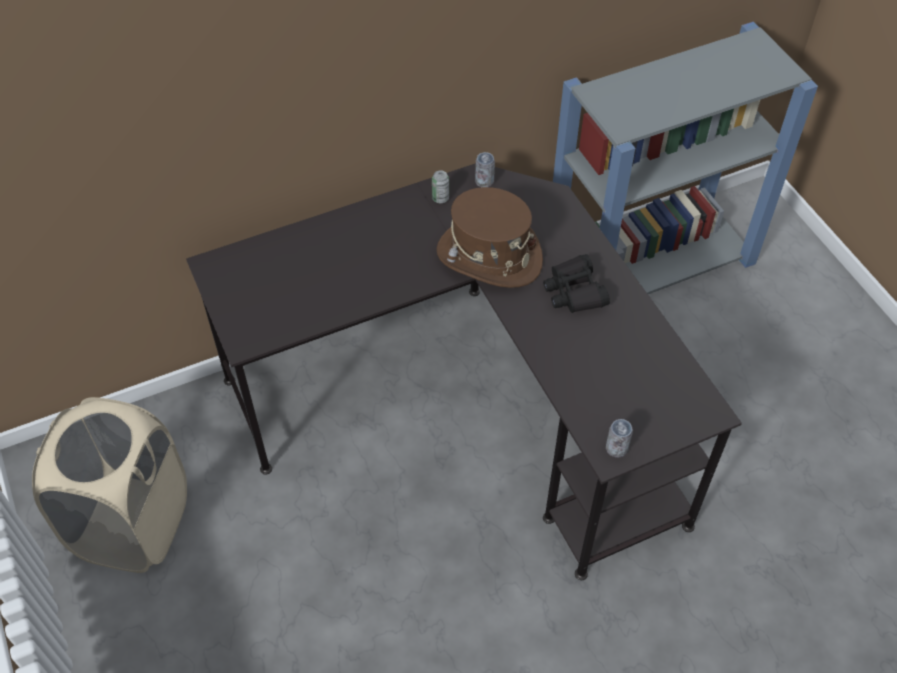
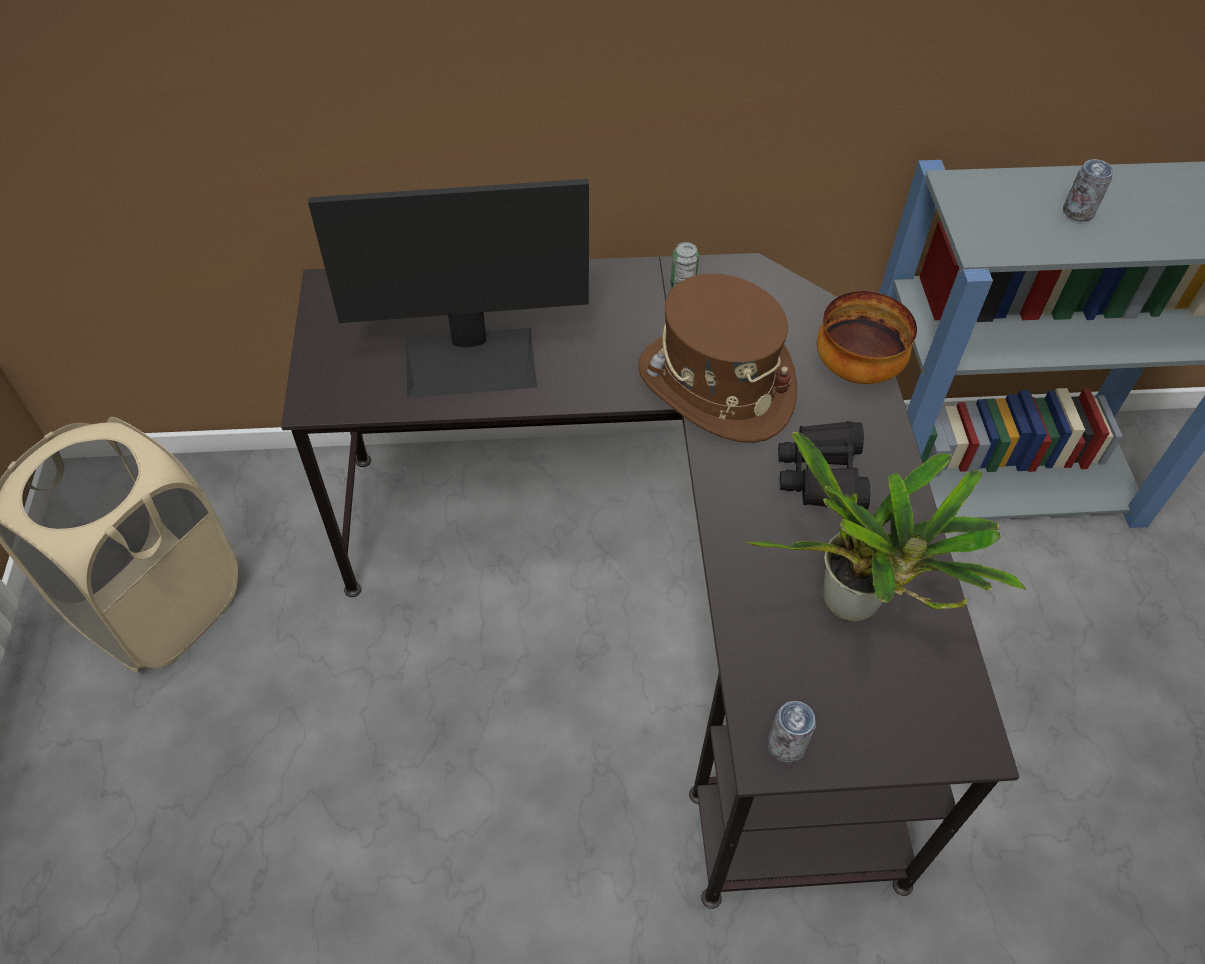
camera: 20 degrees right, 0 degrees up
(330, 286) = (471, 360): none -> monitor
(484, 181) = (756, 281): can -> can (1077, 213)
(568, 221) = (857, 370): none -> bowl
(624, 361) = (856, 607): none -> potted plant

